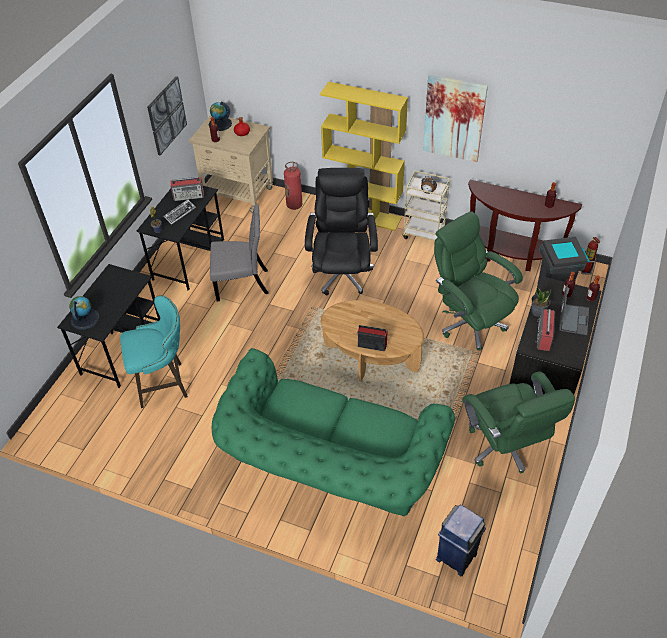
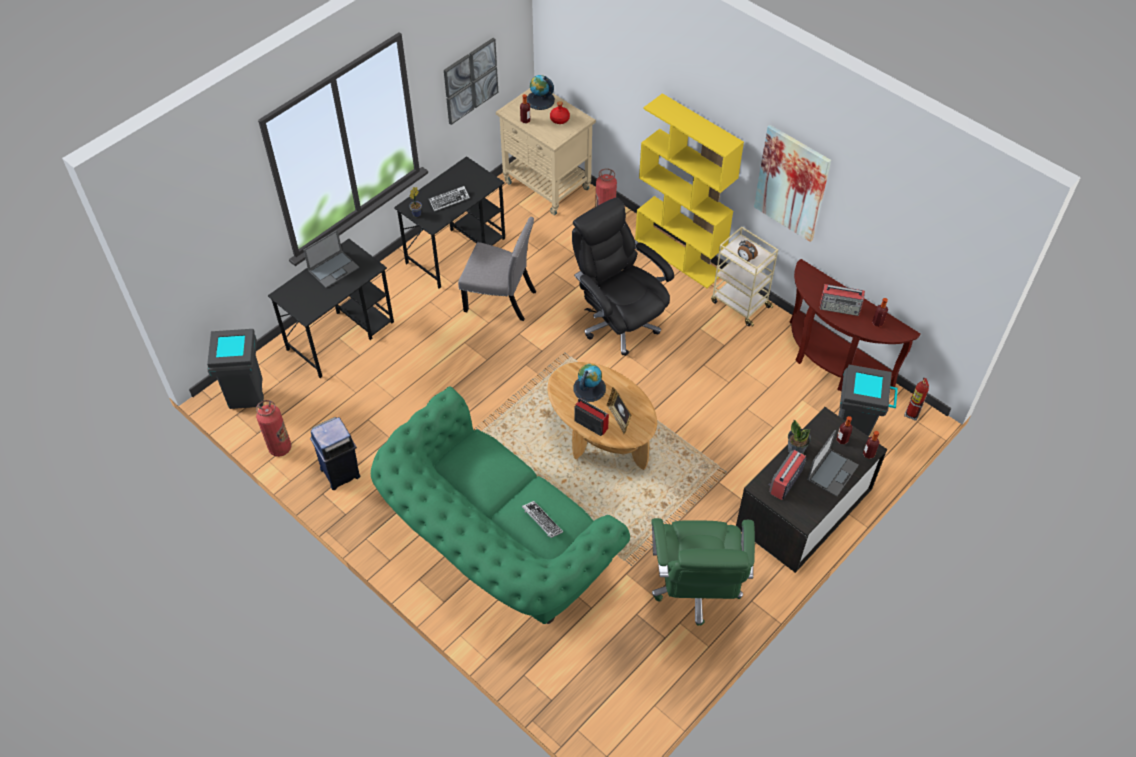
camera: 20 degrees right, 5 degrees up
(60, 421) = (247, 394): none -> grey trash can
(85, 319) = (298, 295): globe -> globe (589, 388)
(107, 290) = (334, 269): none -> laptop
(109, 455) = (280, 448): none -> fire extinguisher
(164, 384) = (367, 390): turquoise stool -> none
(189, 196) = (469, 181): radio -> radio (840, 307)
(342, 274) = (618, 323): black office chair -> black office chair turned 60 degrees counterclockwise
(373, 430) = (542, 521): none -> keyboard
(391, 334) = (619, 418): none -> picture frame
(457, 556) = (581, 686): blue trash can -> blue trash can (341, 472)
(469, 323) = (734, 432): green office chair -> none

